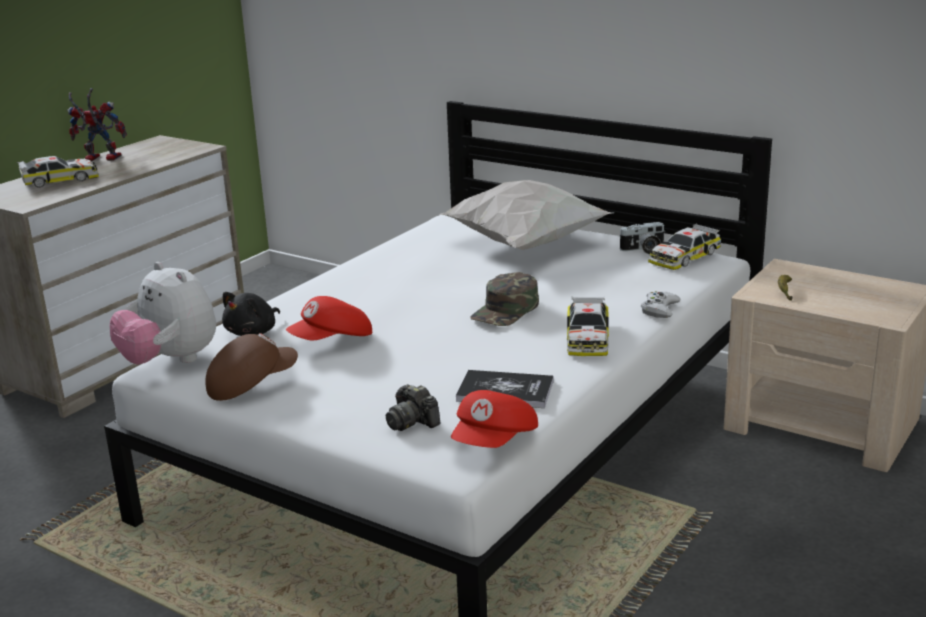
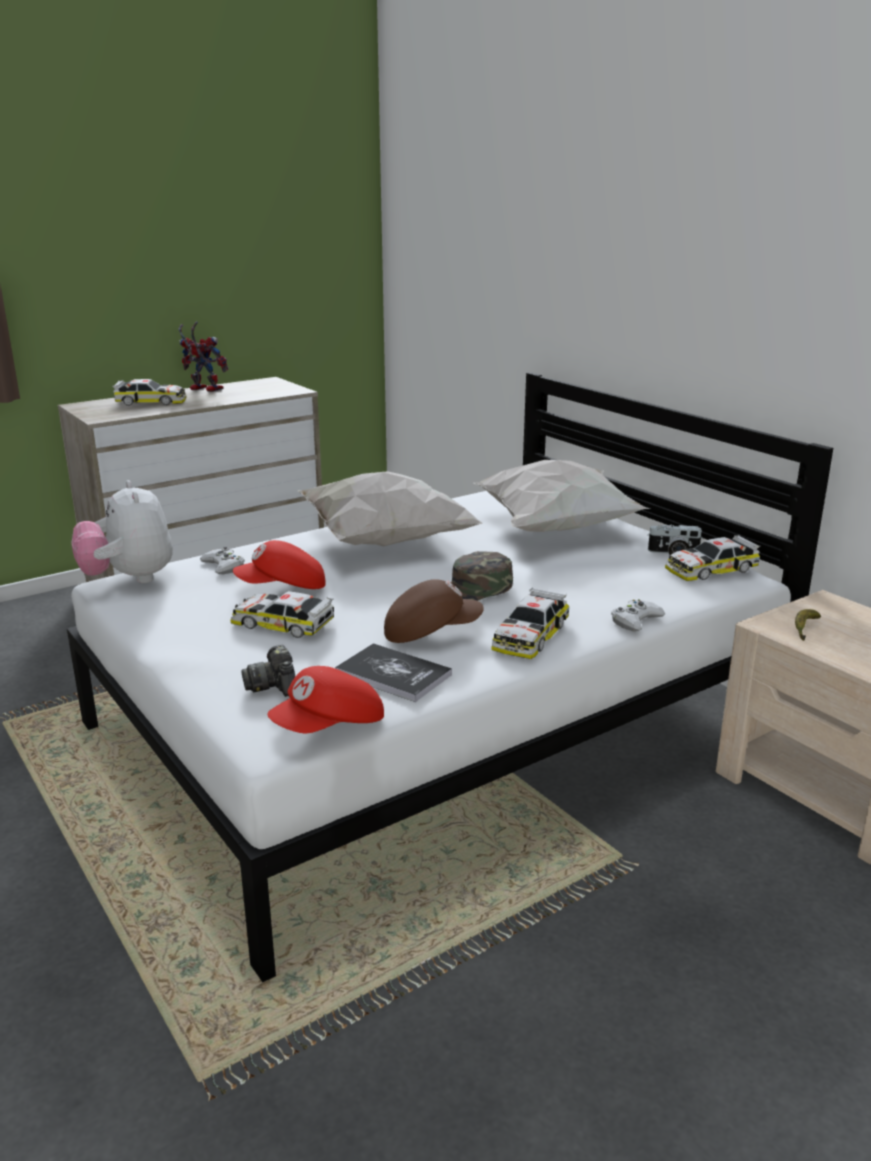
camera: 20 degrees right, 0 degrees up
(251, 384) = (171, 615): brown cap -> brown cap (431, 632)
(253, 332) = (224, 566): black plush toy -> white game controller
(365, 371) = (282, 624): none -> toy car
(382, 283) = (383, 542): none -> white pillow

